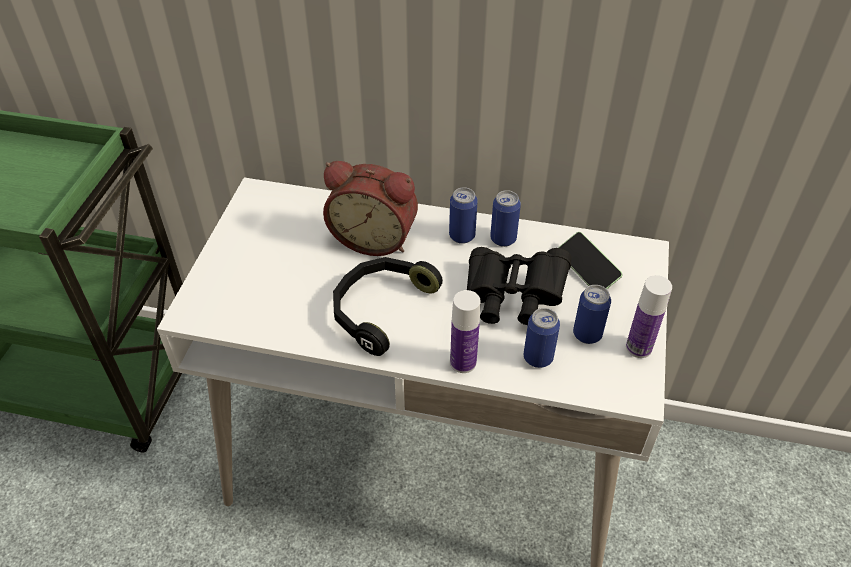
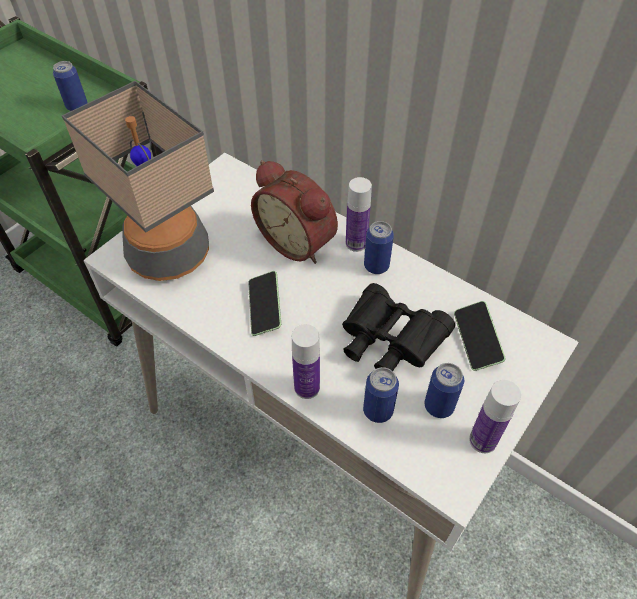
camera: 25 degrees right, 5 degrees up
(248, 291) = (168, 253): none -> table lamp
(380, 309) = (265, 308): black headphones -> phone
(431, 222) = (356, 243): none -> bottle
(503, 239) = (412, 282): can -> can (77, 107)

